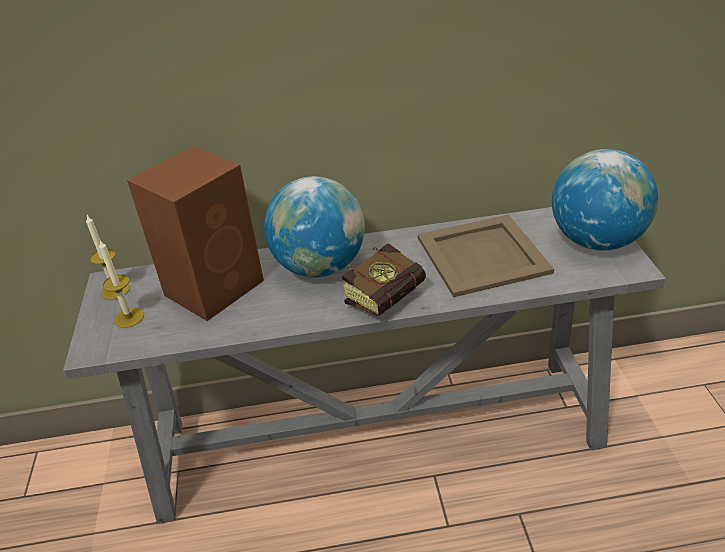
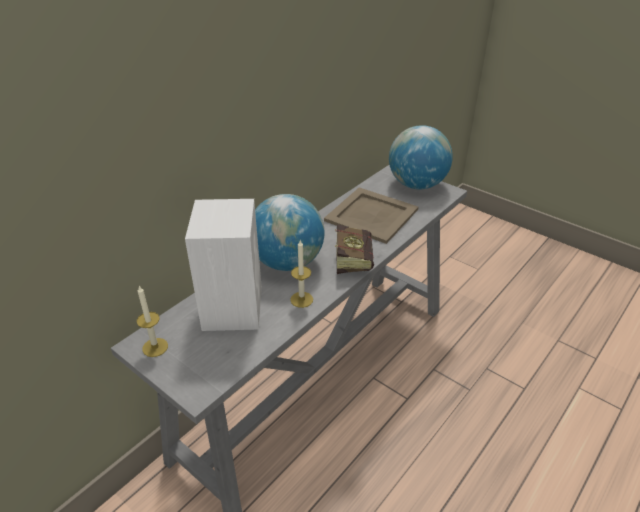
camera: 45 degrees left, 0 degrees up
(129, 317) = (195, 357): candle -> candle (301, 299)
(216, 286) = (233, 306): brown speaker -> white speaker

